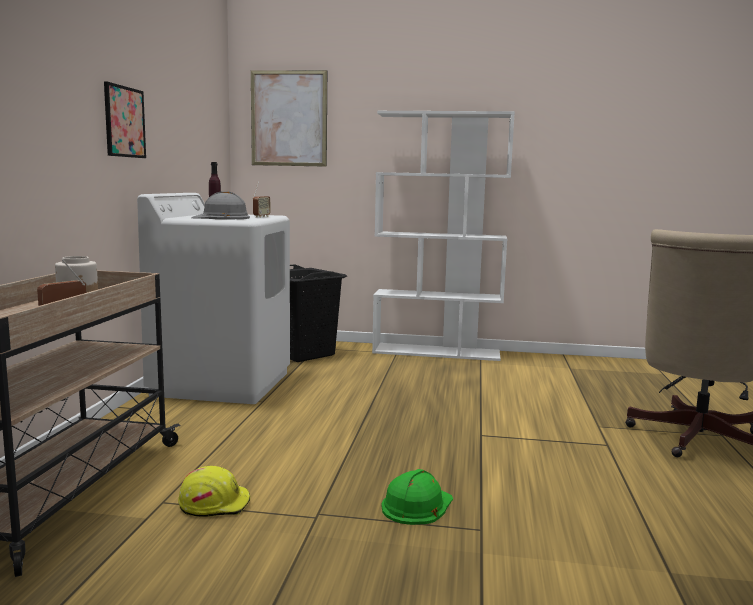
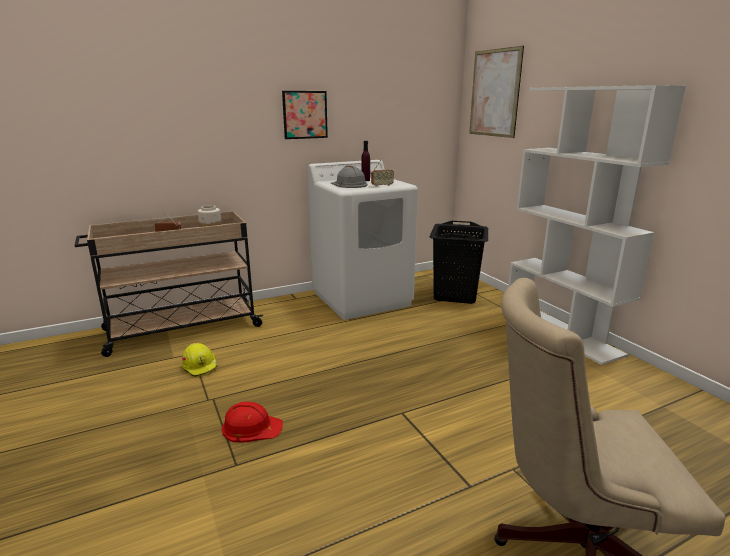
camera: 55 degrees right, 10 degrees up
(417, 505) = (251, 427): green hard hat -> red hard hat

